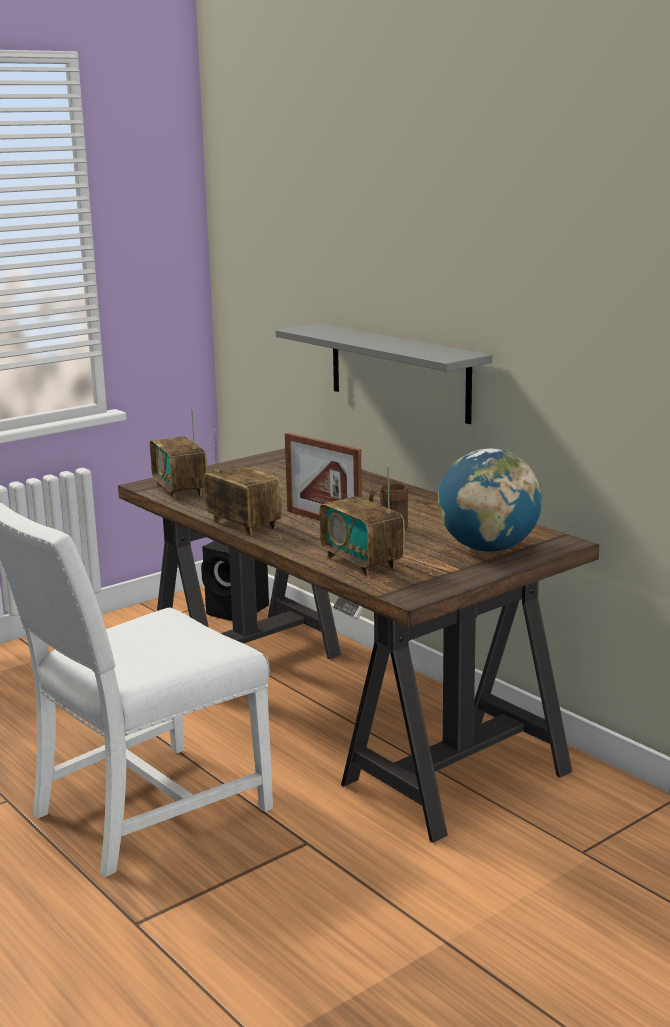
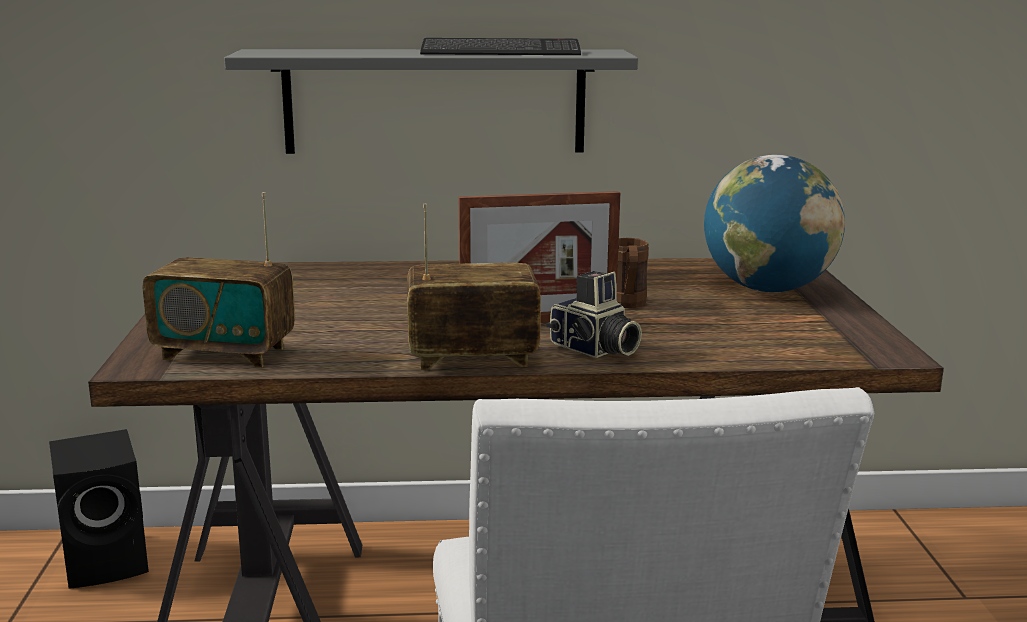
camera: 55 degrees left, 0 degrees up
(298, 540) = (593, 349): none -> camera
(362, 562) = (736, 344): radio -> none
(406, 346) = (500, 52): none -> keyboard

